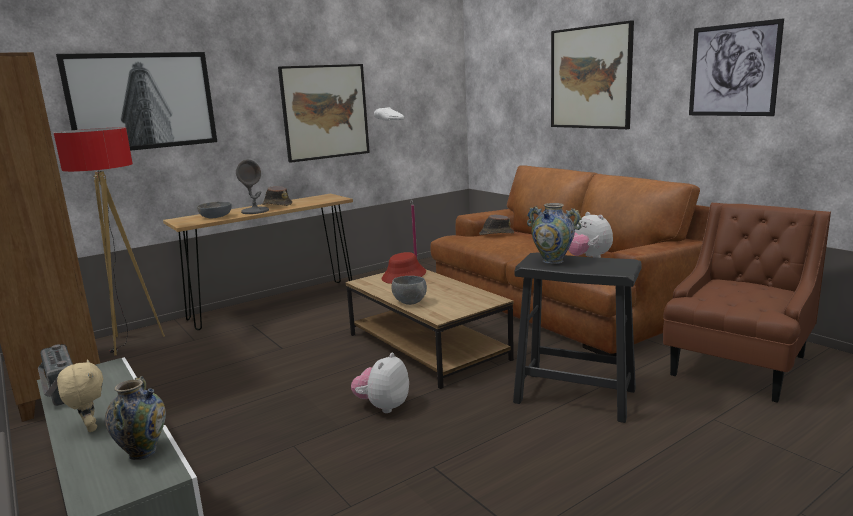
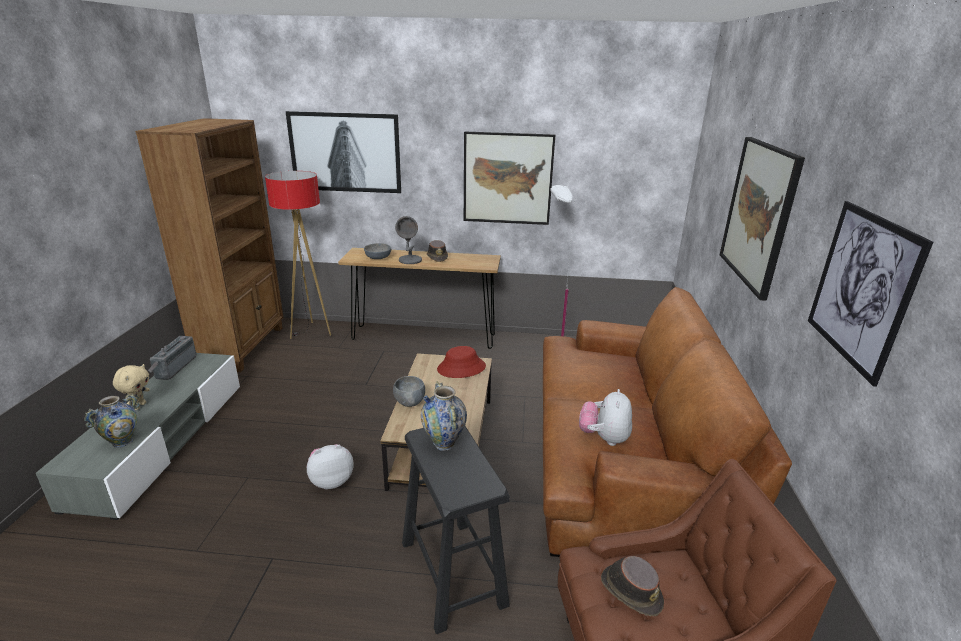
camera: 40 degrees right, 10 degrees up
(496, 233) = (592, 357): brown hat -> brown hat (630, 590)

